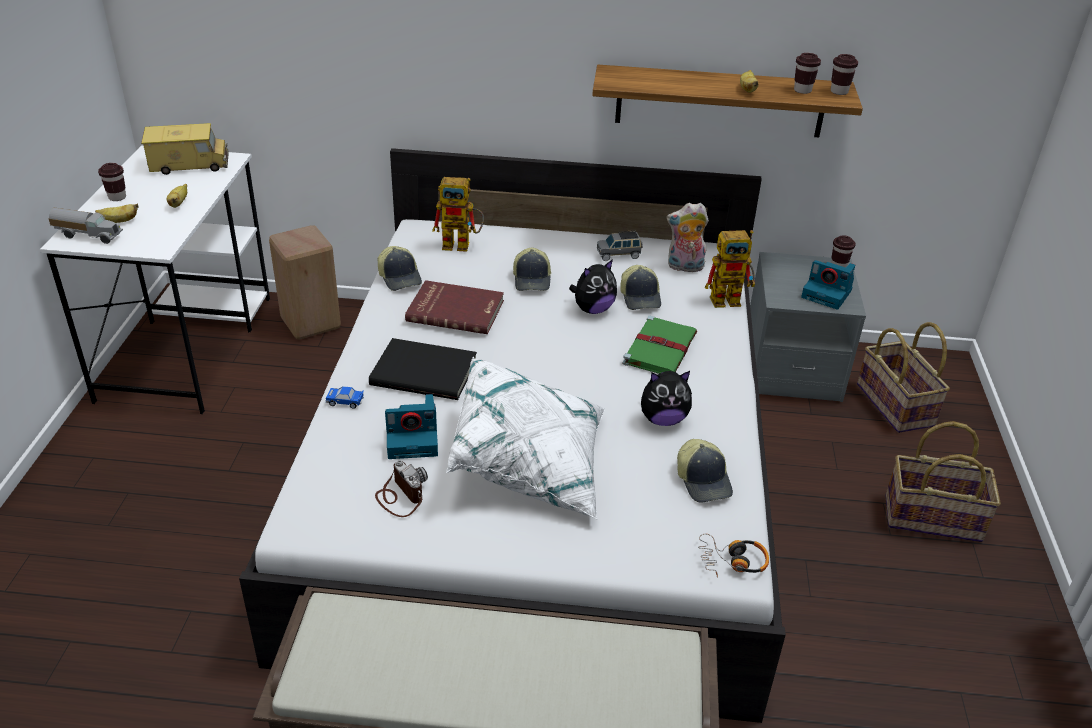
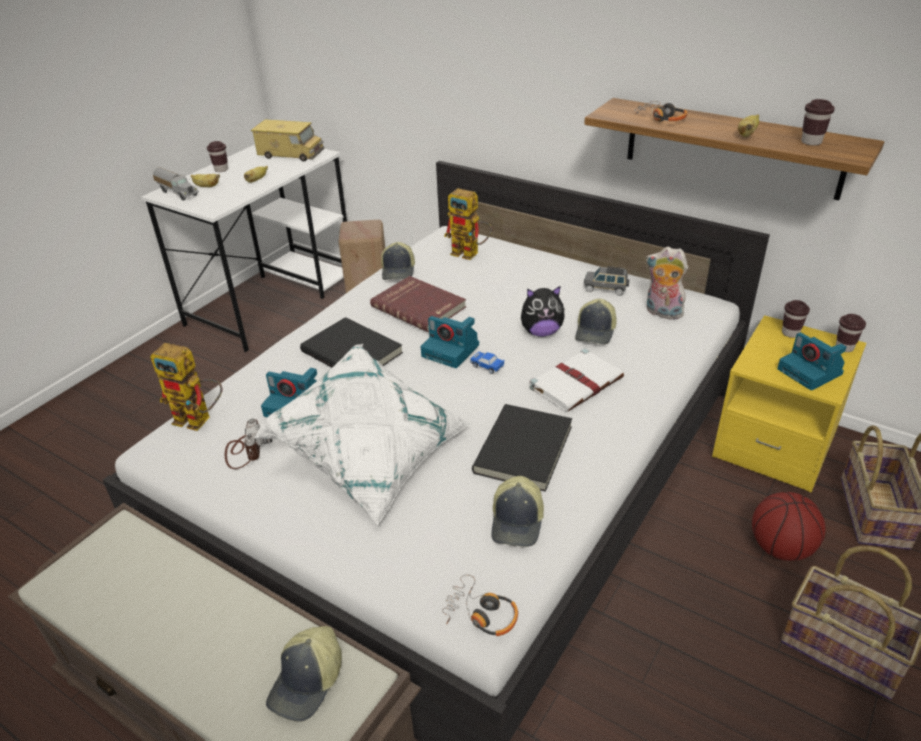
camera: 30 degrees right, 0 degrees up
(345, 401) = (273, 360): toy car -> toy car (487, 366)
(525, 347) = (452, 350): none -> camera
(532, 280) = (507, 295): cap -> cap (308, 682)
(660, 348) = (577, 382): green book -> white book
(661, 81) = (660, 118): none -> headphones
(663, 419) = (525, 450): plush toy -> black book
(731, 299) = (687, 353): toy robot -> toy robot (200, 420)
(791, 368) = (775, 443): grey nightstand -> yellow nightstand
(839, 92) = (855, 148): brown cup -> brown cup (790, 333)
(847, 454) = (781, 548): none -> basketball

